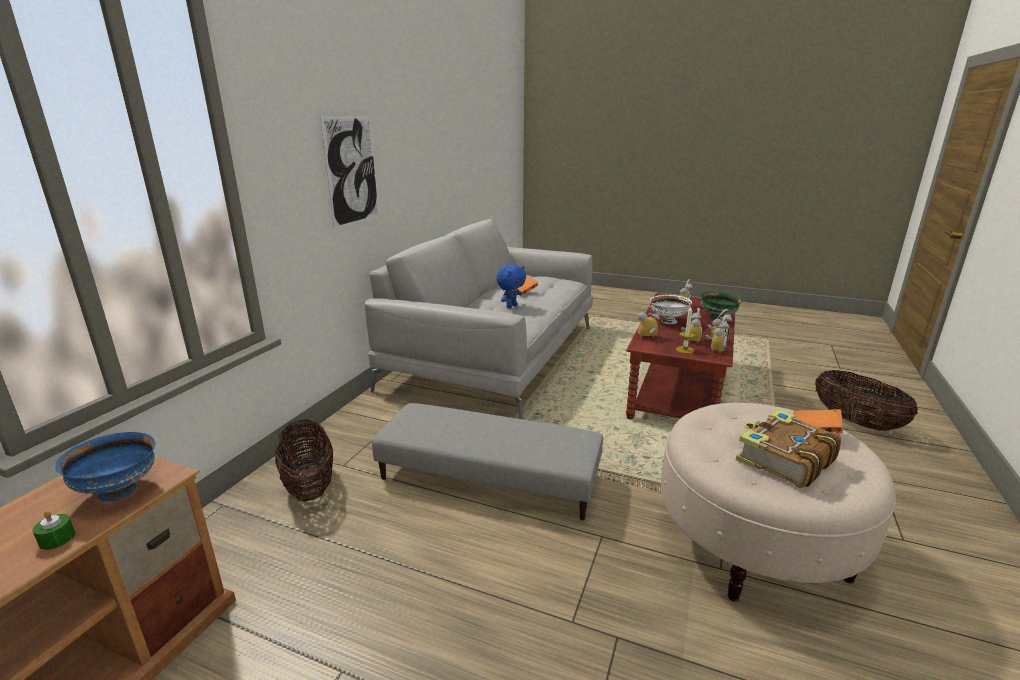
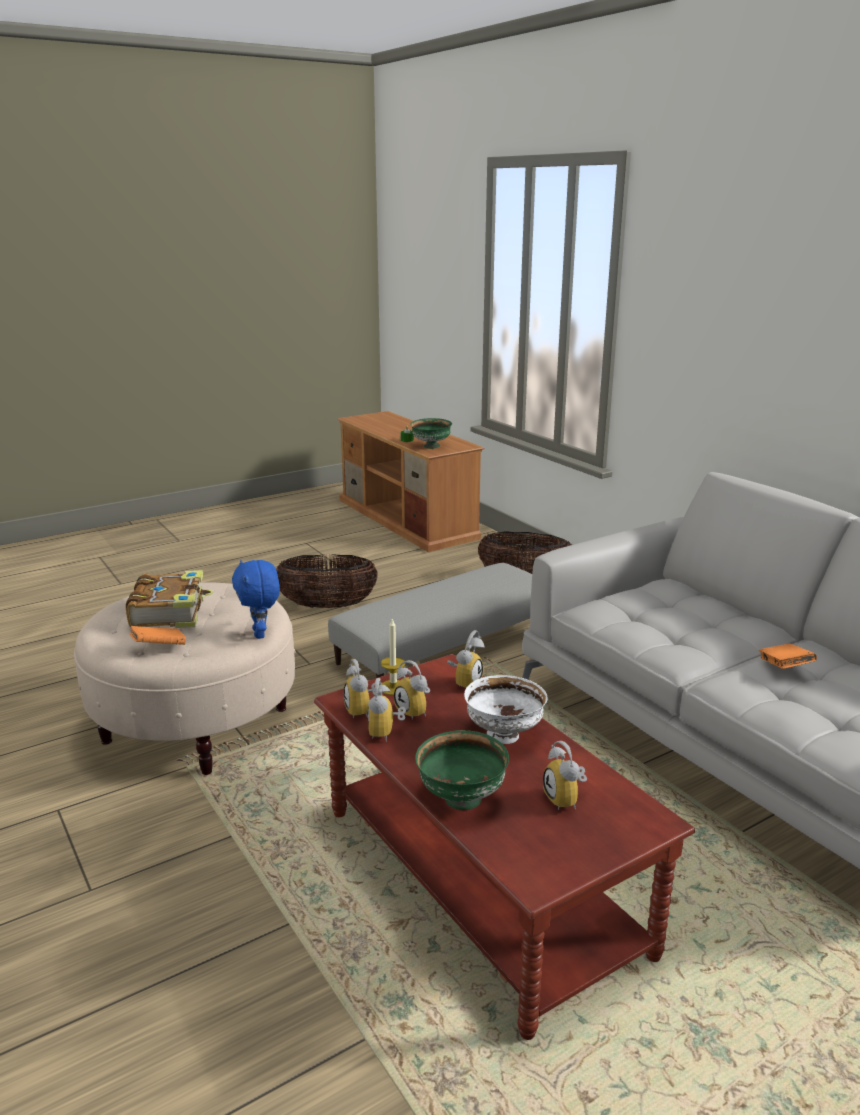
camera: 125 degrees right, 0 degrees up
(120, 490) = (431, 446): blue bowl -> green bowl
(352, 171) = (752, 350): picture -> none
(511, 306) = (705, 634): blue plush toy -> blue plush toy (261, 634)
(856, 422) = (152, 1019): basket -> basket (327, 606)

